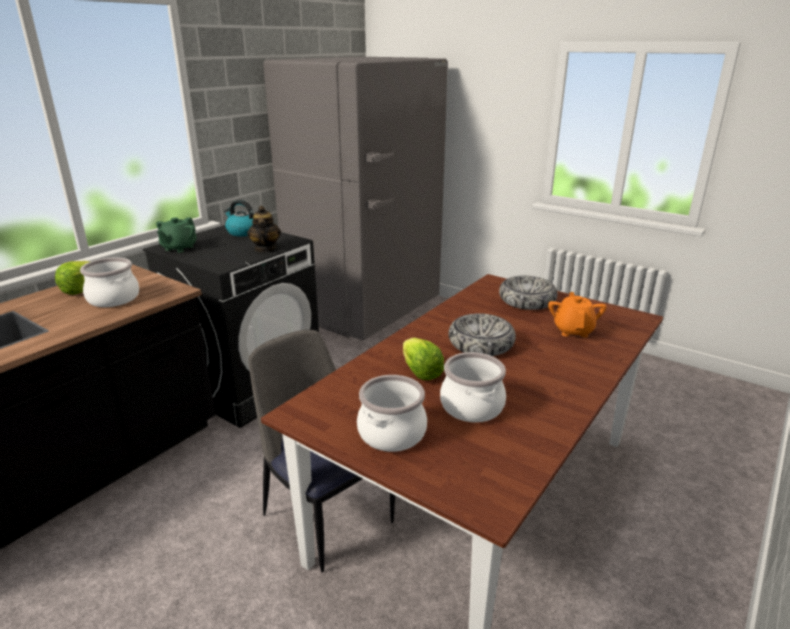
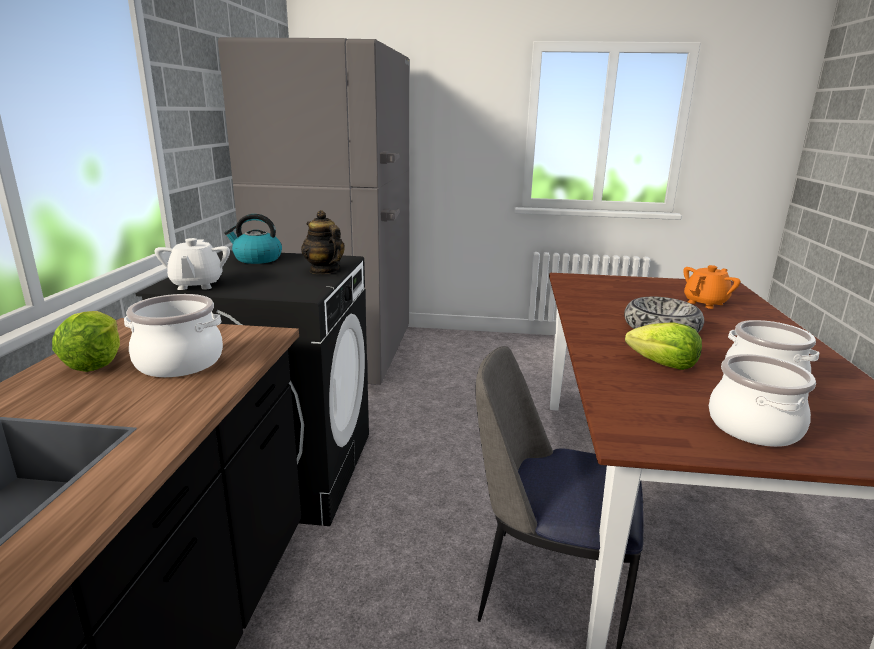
camera: 30 degrees left, 5 degrees down
(179, 248) = (197, 285): green teapot -> white teapot
(527, 300) = (625, 287): bowl -> none
(573, 330) = (705, 303): orange teapot -> orange teapot turned 75 degrees clockwise

